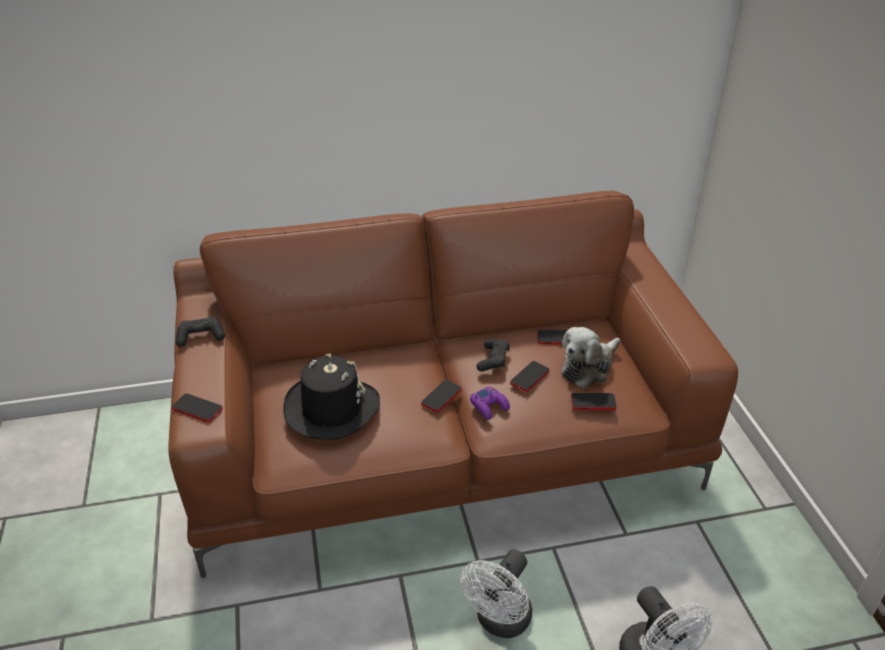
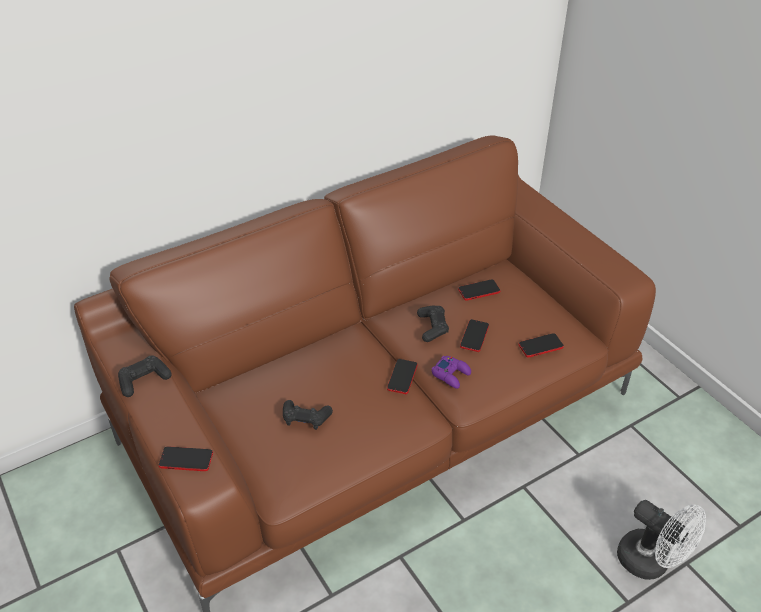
camera: 20 degrees left, 5 degrees up
(331, 409) = (306, 419): black hat -> black game controller
(499, 622) = (509, 571): white fan -> none
(588, 367) = (520, 313): plush toy -> none

